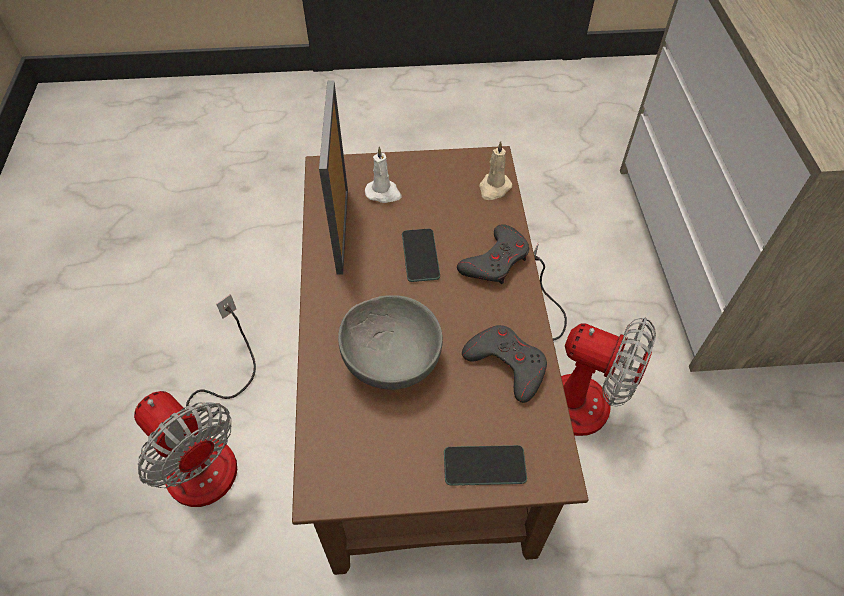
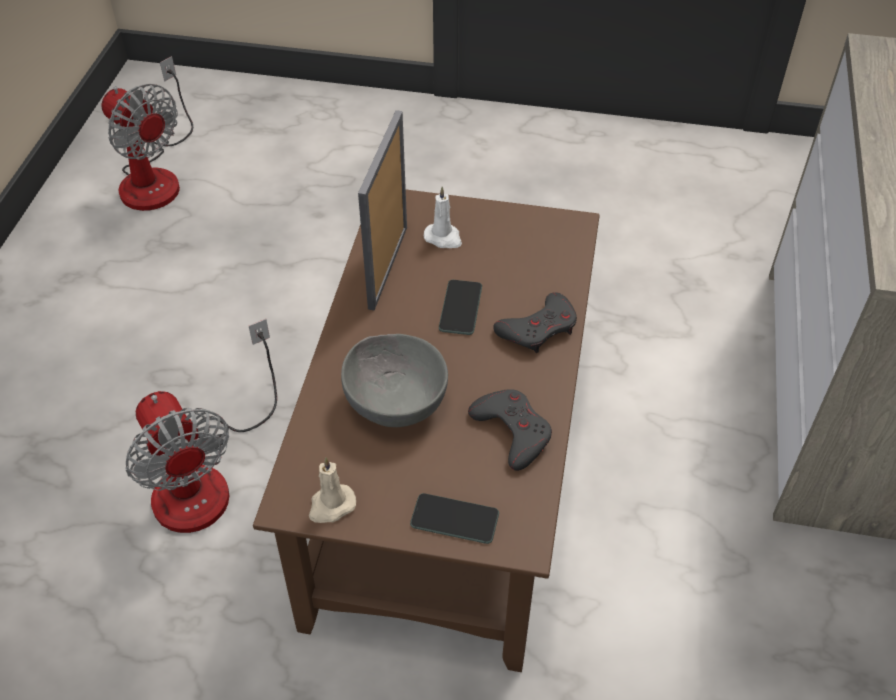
camera: 15 degrees right, 5 degrees down
(494, 188) = (564, 255): beige candle -> beige candle (331, 506)
(567, 382) = (619, 499): fan -> fan (155, 175)

